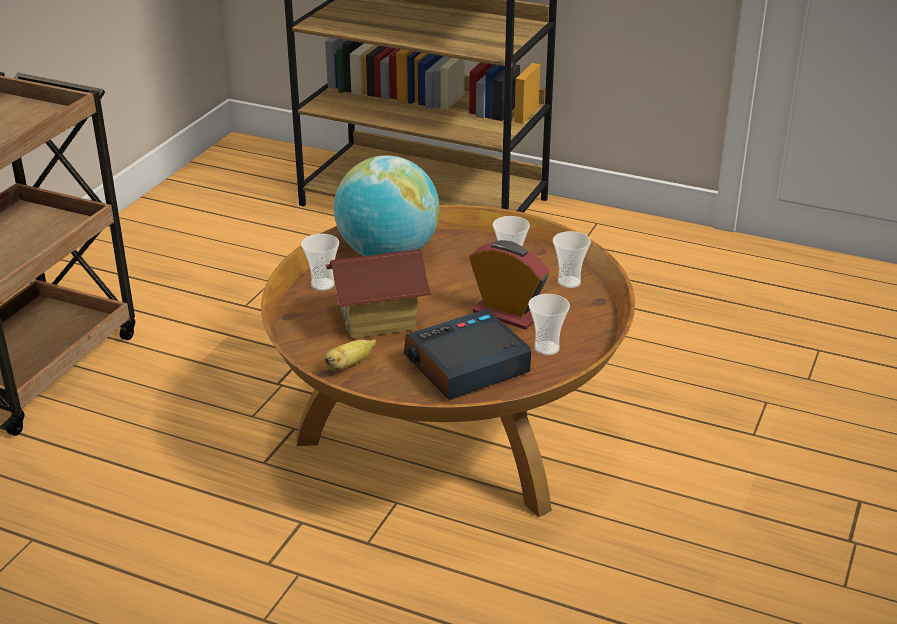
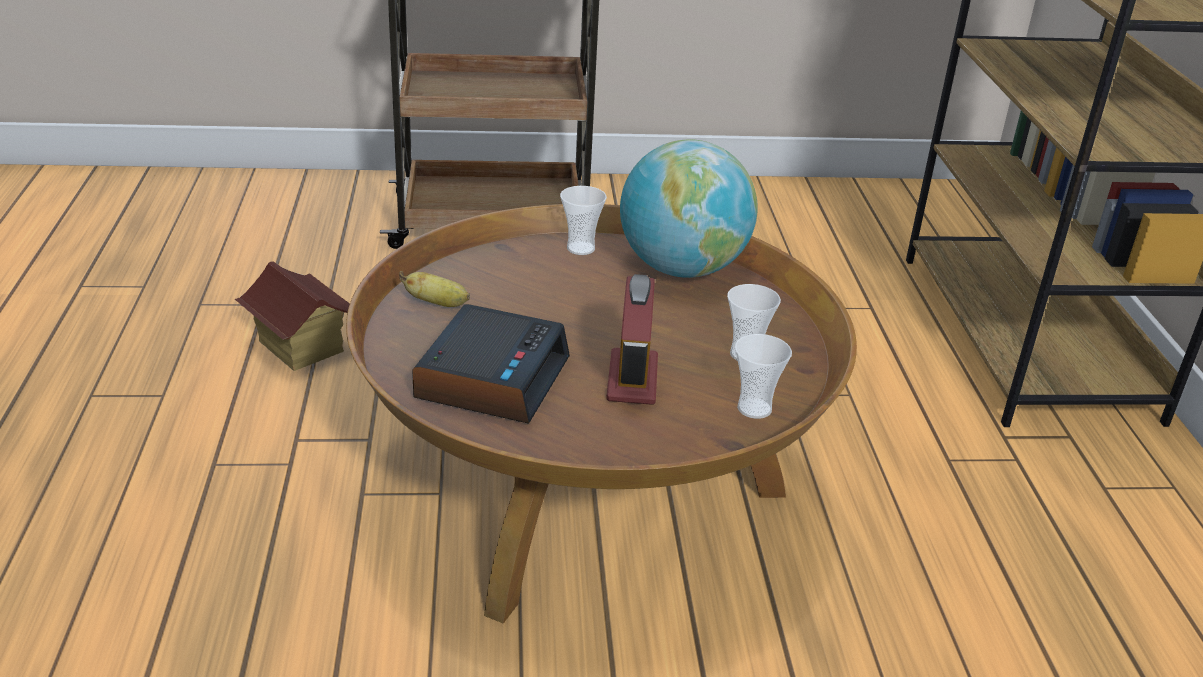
camera: 60 degrees right, 0 degrees up
(379, 320) = (540, 298): toy house -> toy house (300, 347)
(466, 366) = (492, 377): alarm clock -> alarm clock turned 75 degrees clockwise
(546, 348) = (579, 427): cup -> none

